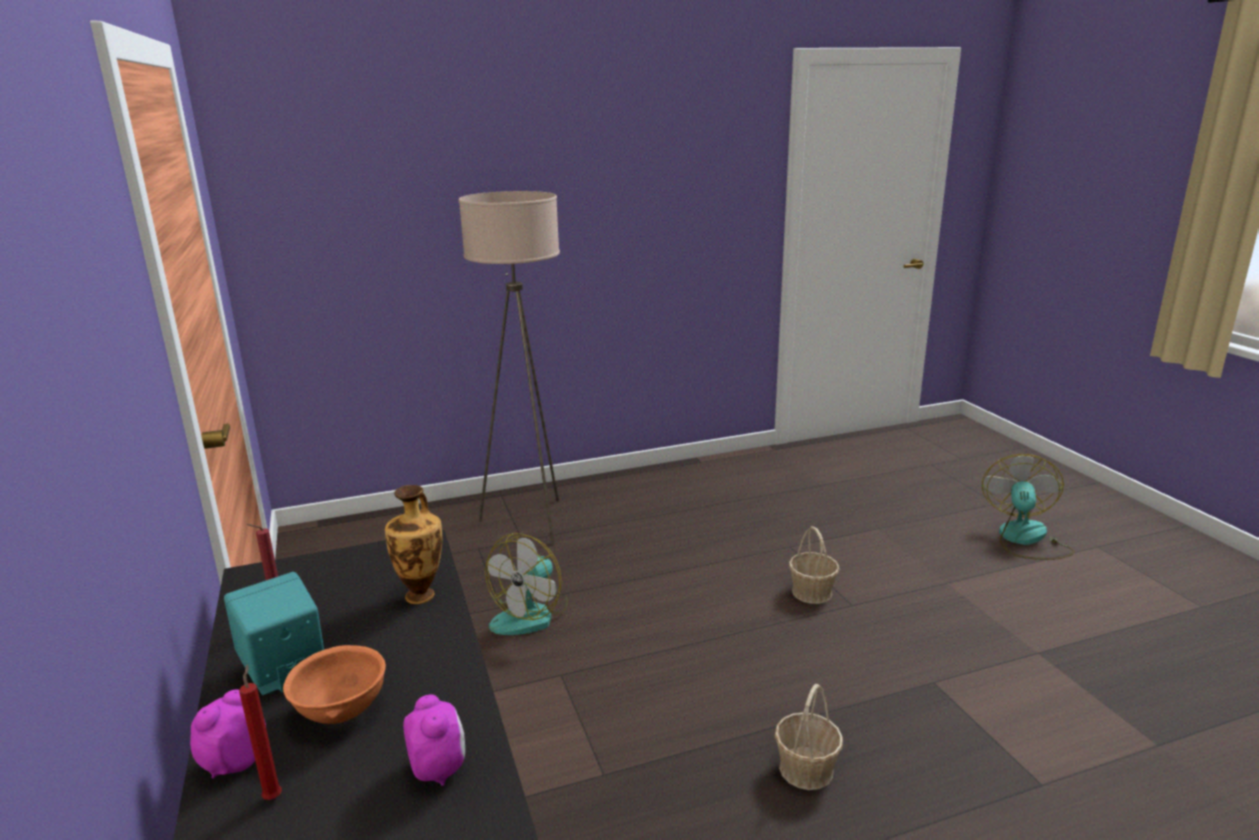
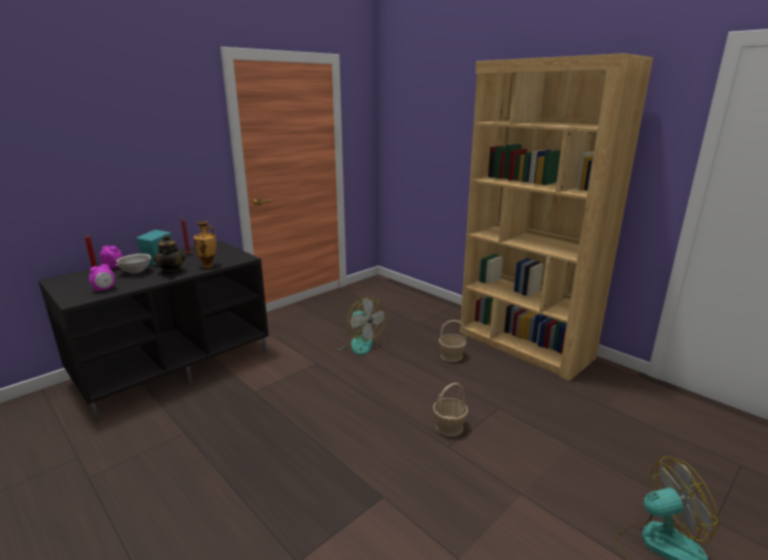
camera: 65 degrees right, 0 degrees up
(340, 712) = (136, 272): orange bowl -> grey bowl
(404, 649) = (172, 271): none -> teapot
(530, 521) = (437, 320): beige floor lamp -> none
(531, 614) = (357, 343): fan -> fan turned 135 degrees counterclockwise
(663, 484) = (524, 345): none -> brown bookcase
(805, 769) = (277, 451): basket -> basket (451, 356)

